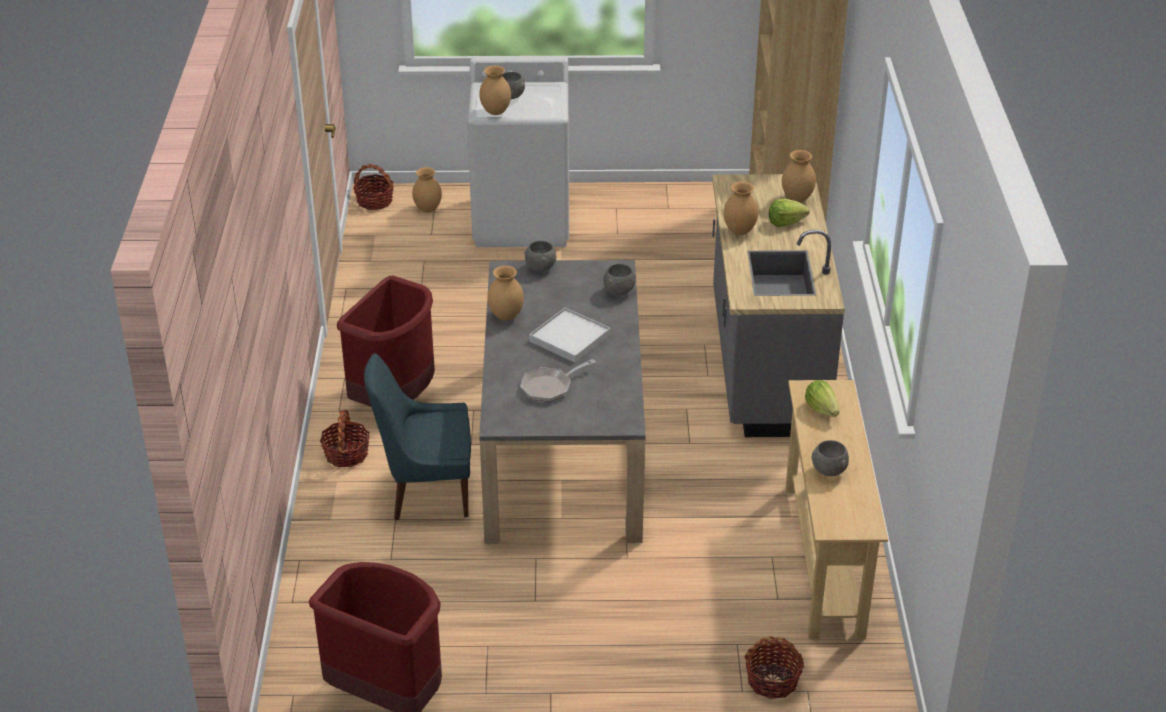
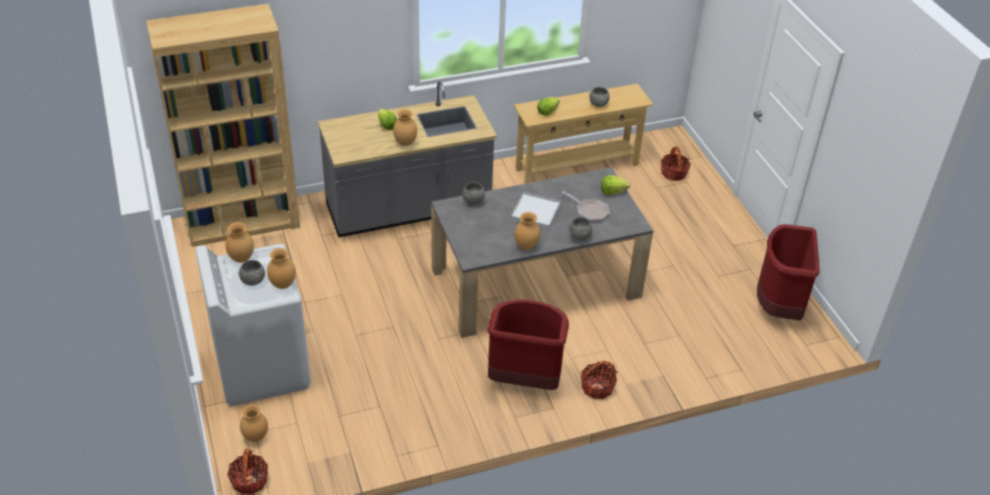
camera: 110 degrees left, 5 degrees up
(426, 491) = (611, 336): blue chair -> none
(541, 268) = (461, 242): grey bowl -> grey bowl (579, 237)
(584, 420) = (612, 191): none -> lettuce
(797, 199) = (354, 124): brown vase -> brown vase (242, 258)

